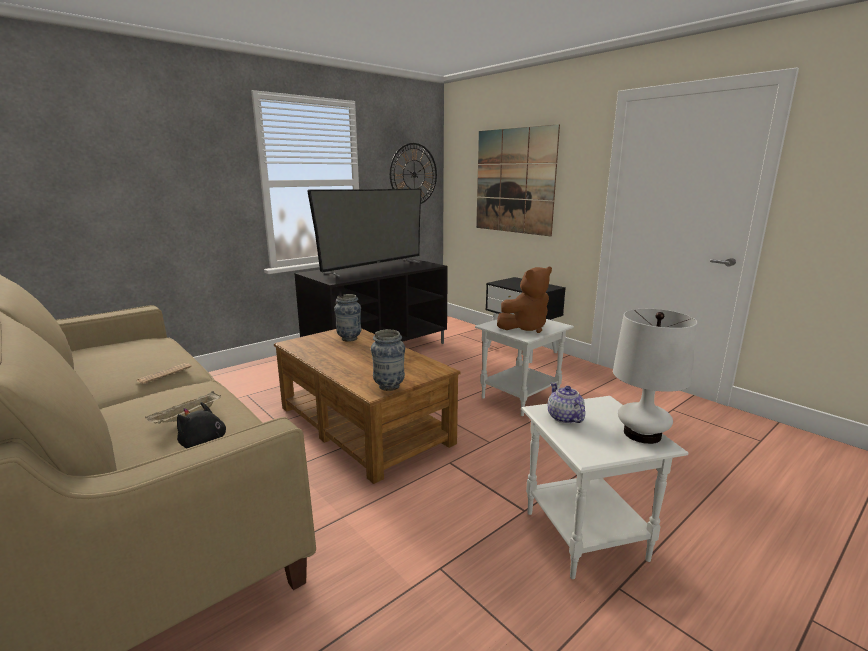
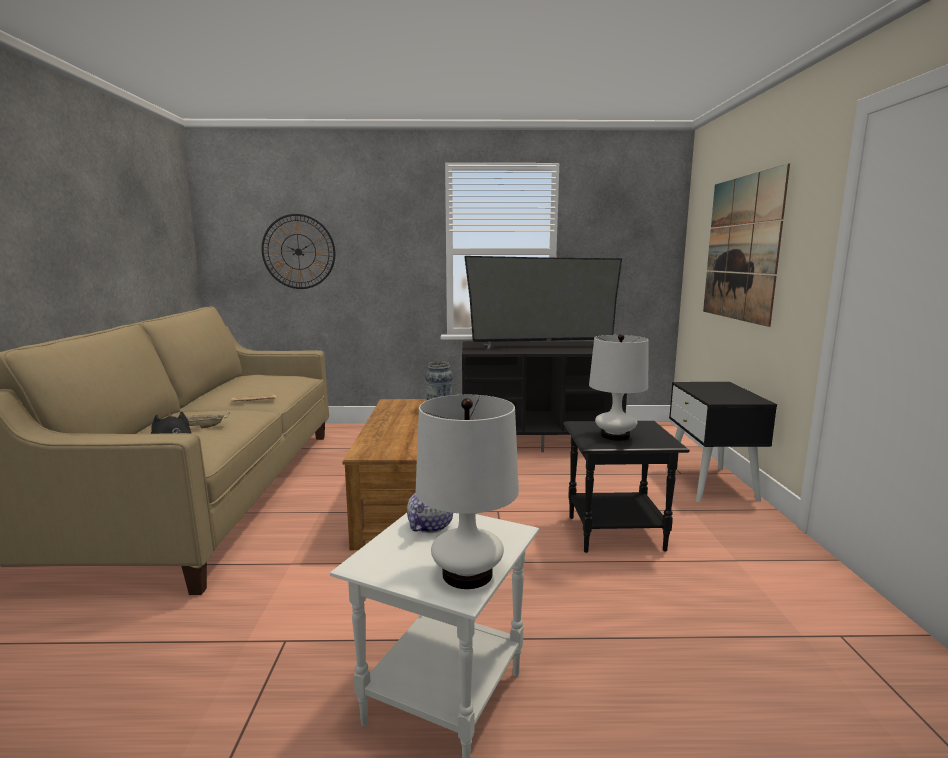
camera: 40 degrees right, 5 degrees down
(389, 386) = (382, 453): vase -> none
(413, 174) = (636, 243): wall clock -> wall clock (298, 251)
(520, 397) = (616, 533): white side table -> black side table
(525, 328) = (615, 436): brown plush toy -> white table lamp

